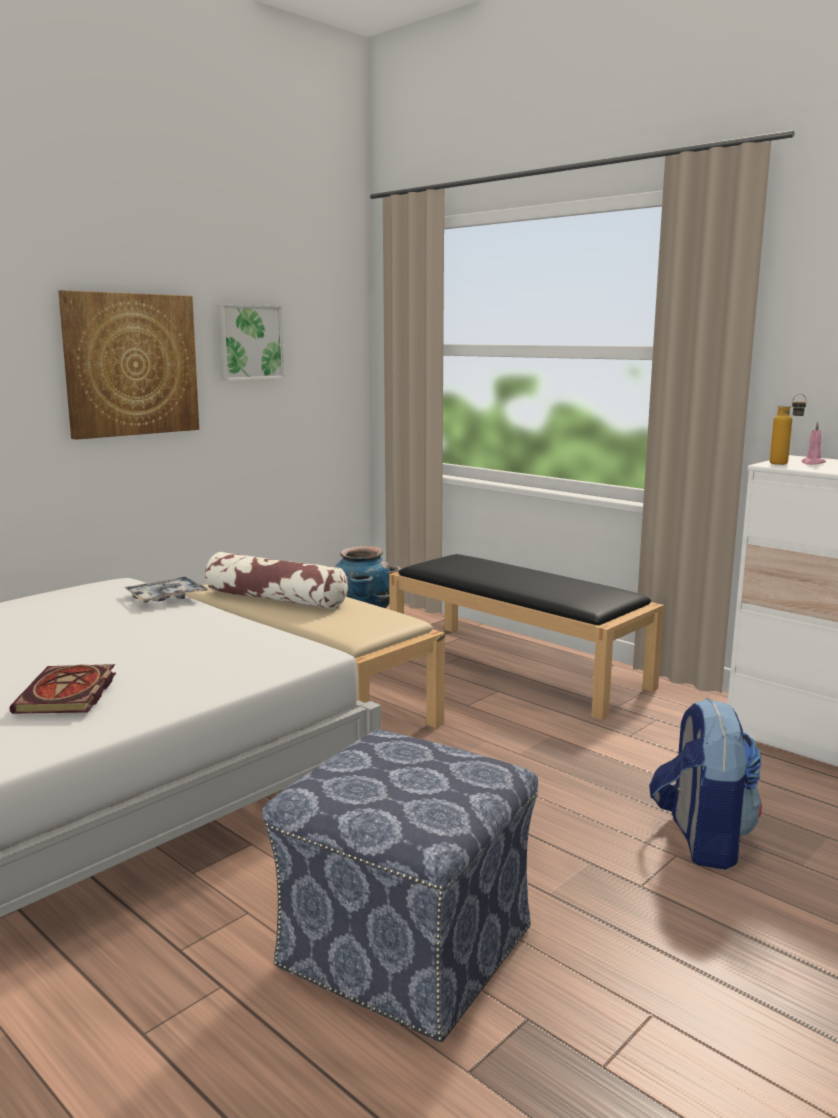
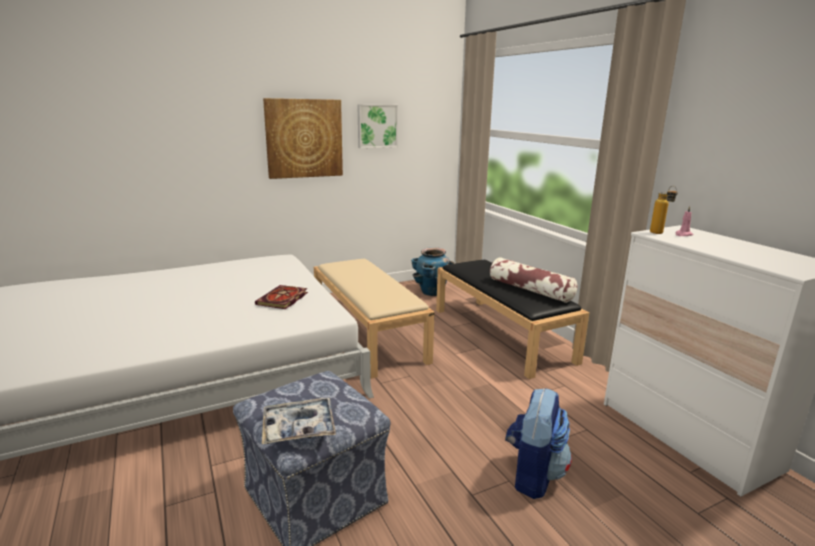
camera: 20 degrees right, 5 degrees up
(68, 695) = (196, 322): book -> book (282, 299)
(166, 597) = (296, 269): tray -> tray (299, 427)
(275, 599) = (356, 277): pillow -> pillow (530, 290)

